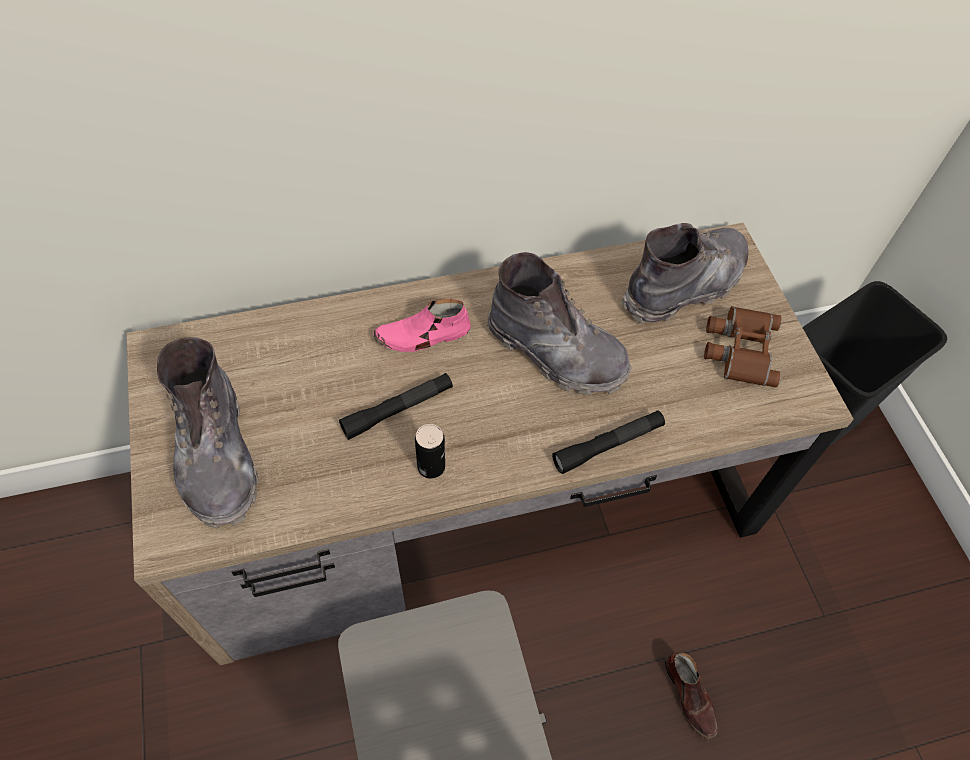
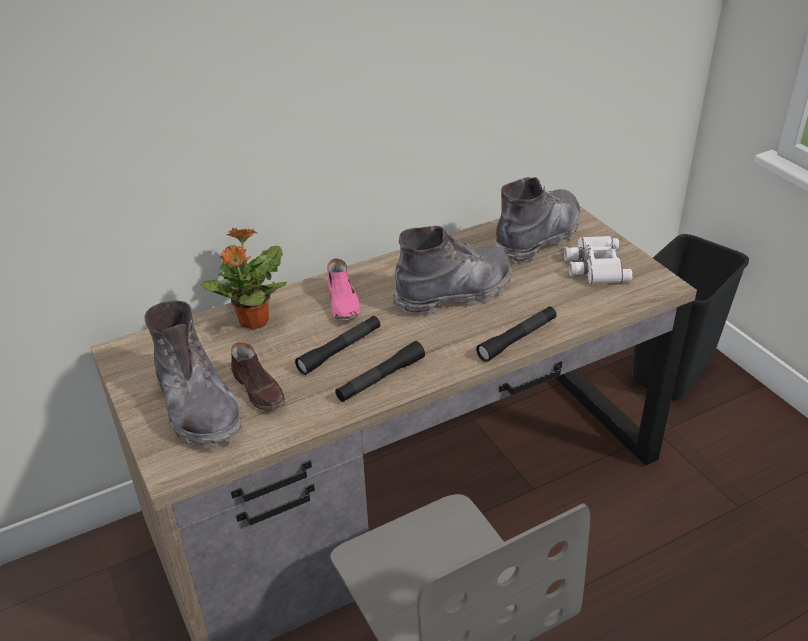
camera: 10 degrees left, 20 degrees down
(313, 339) = (253, 321): none -> potted plant
(423, 335) = (343, 303): pink shoe -> pink shoe turned 75 degrees counterclockwise
(431, 466) = (380, 379): can -> black flashlight
(556, 353) = (454, 294): grey boot -> grey boot turned 45 degrees counterclockwise
(690, 696) = (648, 592): brown shoe -> brown shoe (259, 390)
(739, 348) = (594, 266): brown binoculars -> white binoculars

